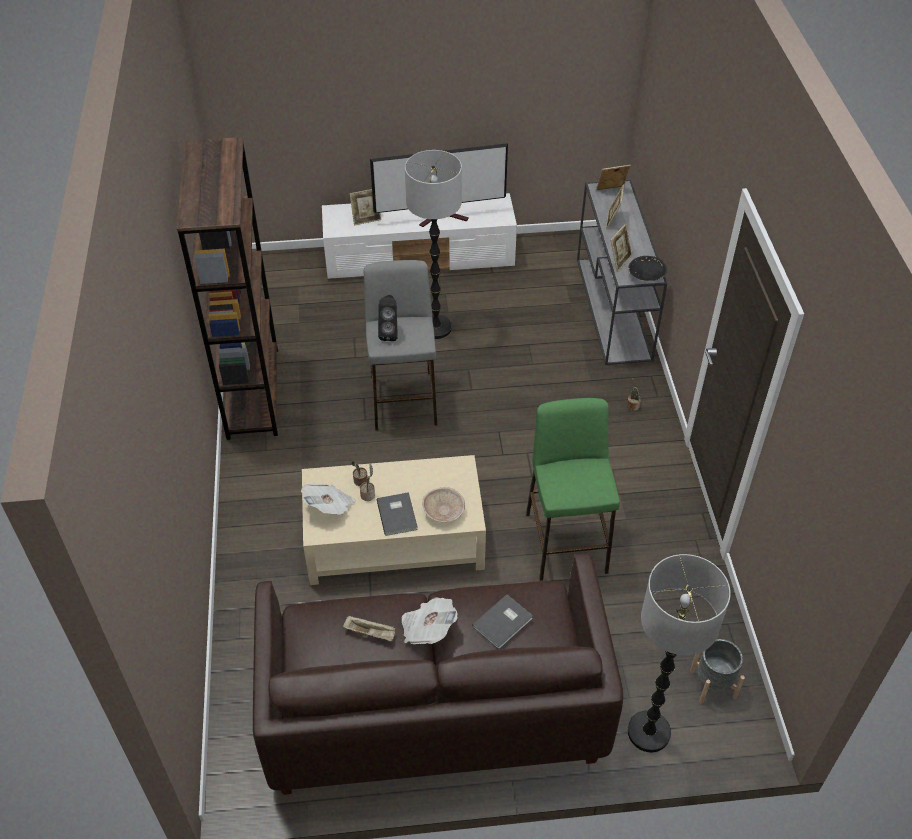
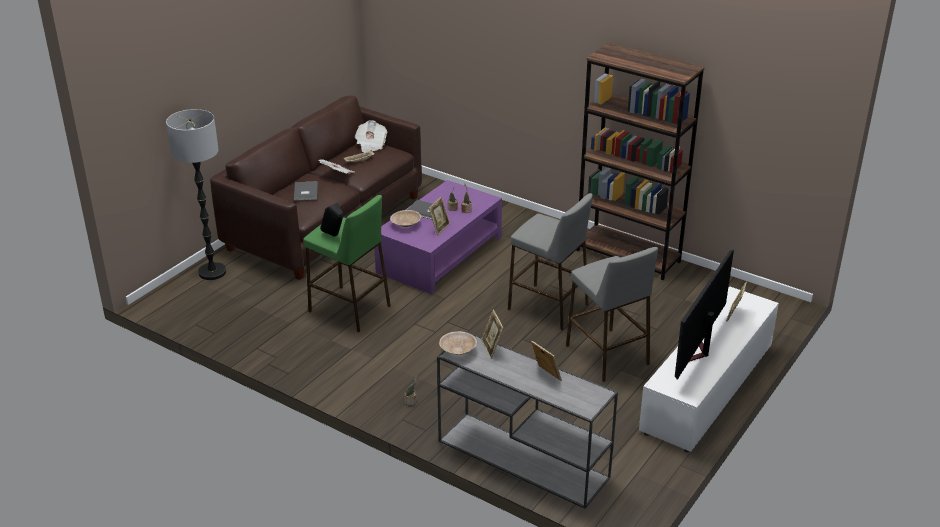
camera: 130 degrees right, 15 degrees down
(330, 507) = (461, 195): newspaper -> newspaper (371, 145)
(389, 333) = (547, 223): black speaker -> black speaker (334, 236)
(394, 539) = (439, 255): beige coffee table -> purple coffee table
(436, 328) = (607, 355): floor lamp -> grey stool
(611, 191) = (587, 399): picture frame -> picture frame (439, 228)
(645, 276) = (458, 350): black bowl -> beige bowl
(712, 684) = (197, 306): grey planter -> none

